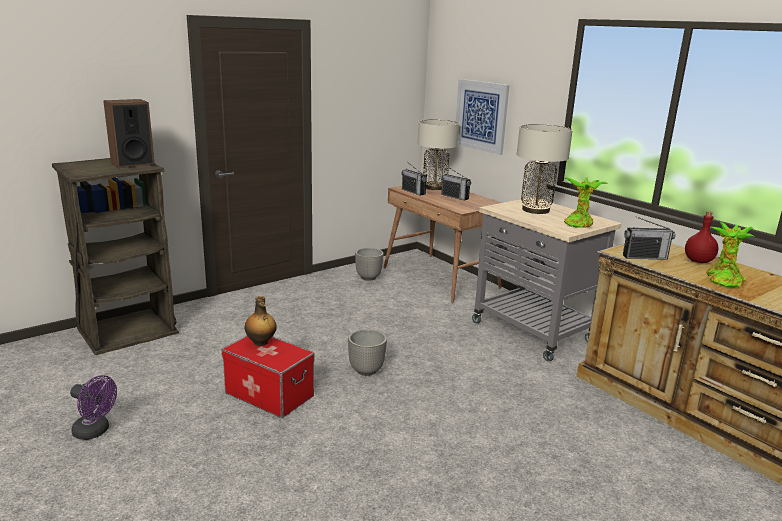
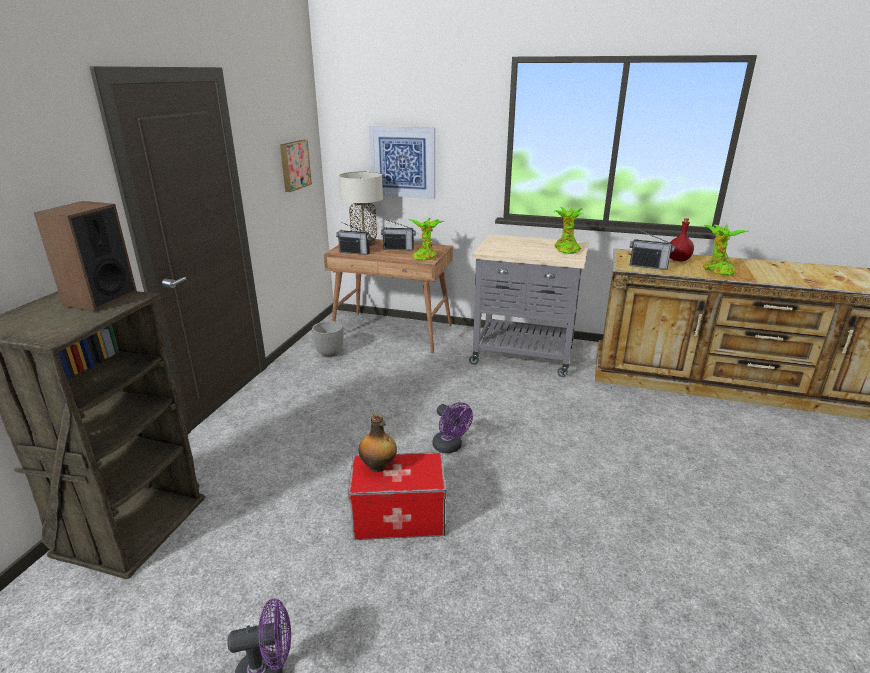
camera: 35 degrees left, 5 degrees up
(367, 370) = (450, 447): planter -> purple fan
(383, 106) = (294, 165): none -> picture
(465, 207) = (425, 256): none -> potted plant
(535, 210) = (516, 245): table lamp -> none
(644, 257) = (648, 266): radio -> radio turned 60 degrees clockwise

